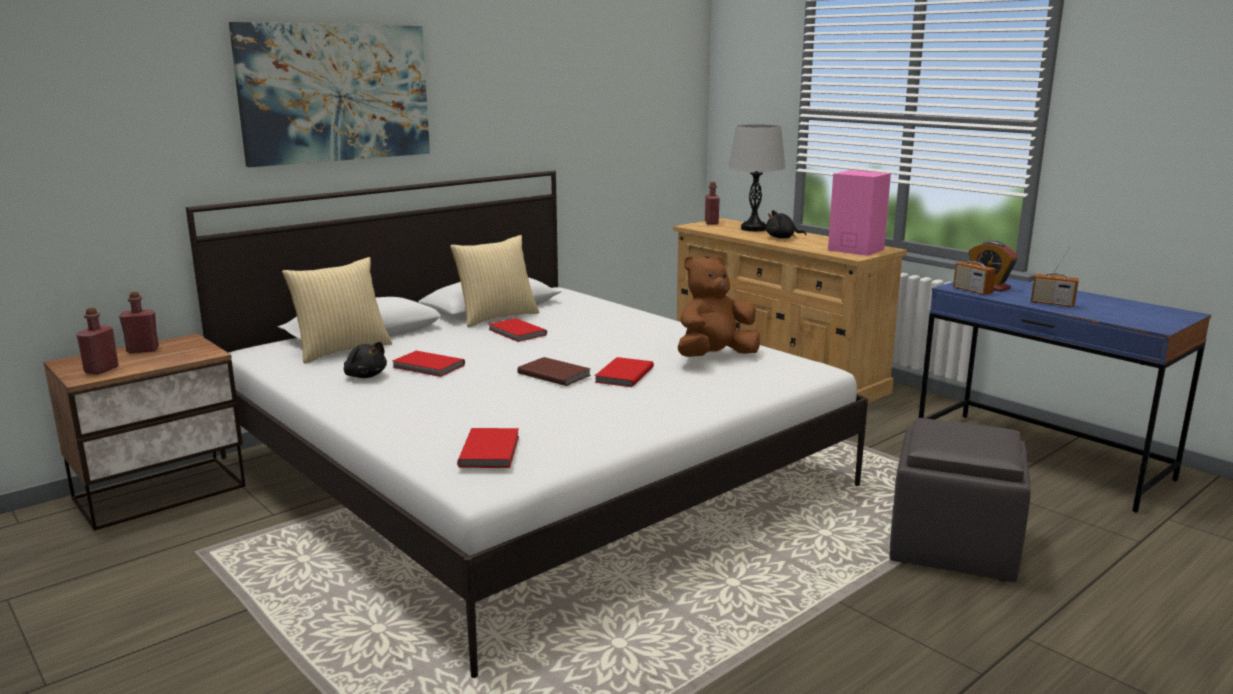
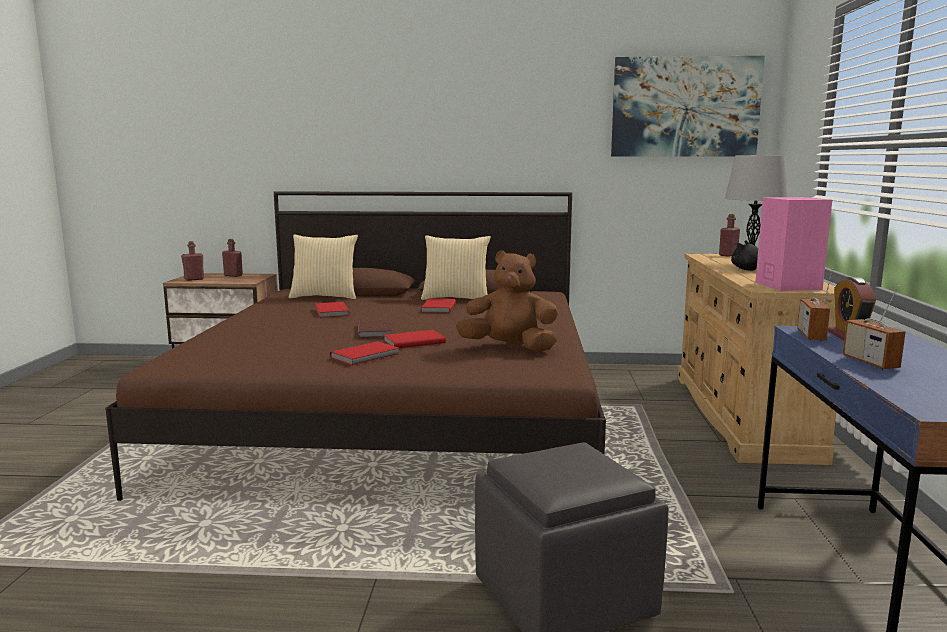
camera: 45 degrees right, 5 degrees down
(336, 93) = (382, 122): picture -> picture (685, 107)
(365, 376) = (292, 309): black plush toy -> none
(491, 451) = (209, 353): red book -> red book (366, 356)
(529, 471) = (398, 415): white bed -> brown bed

